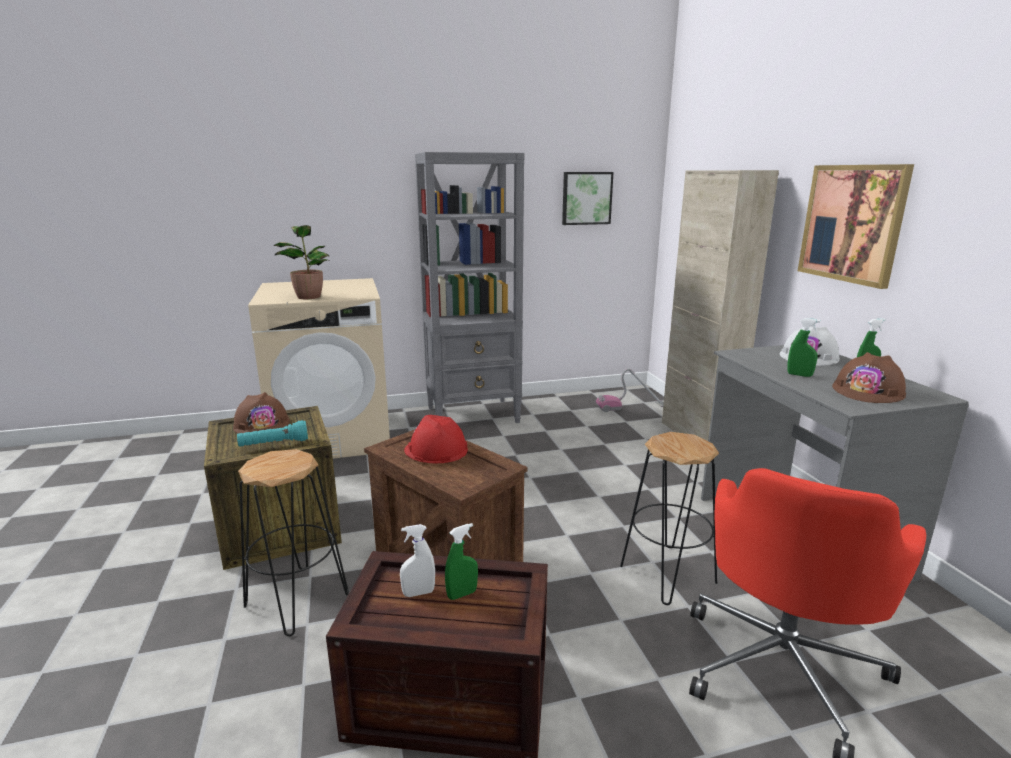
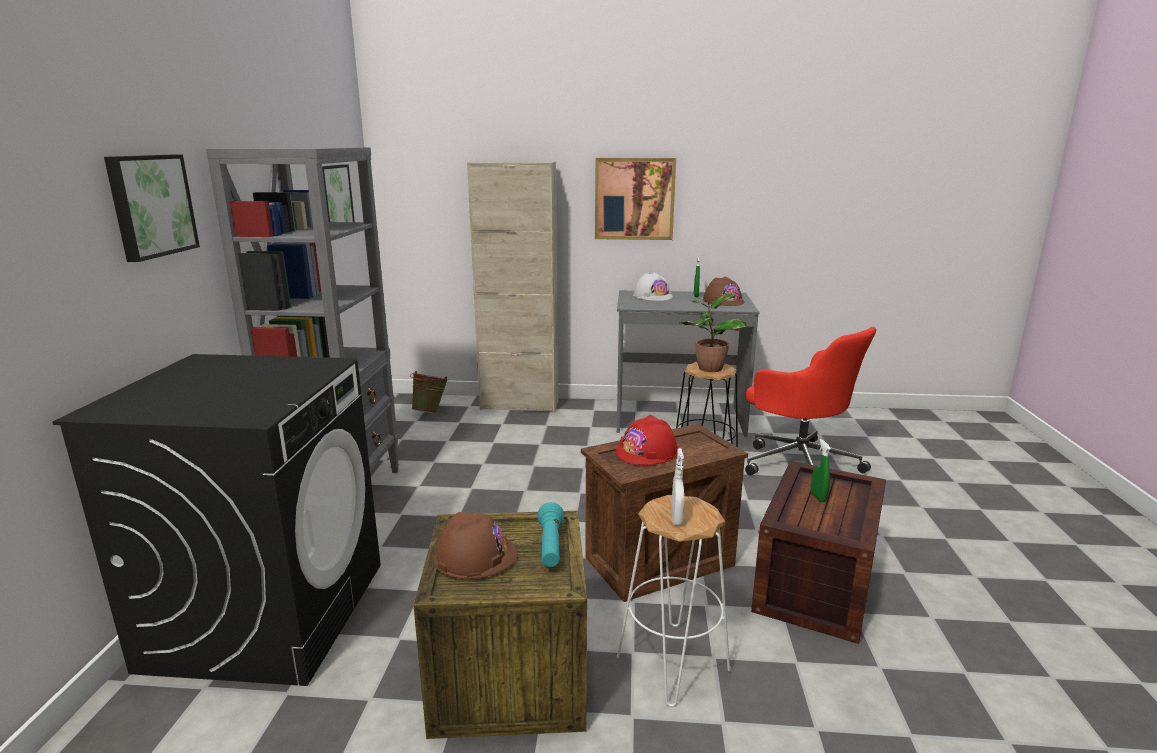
camera: 70 degrees left, 0 degrees up
(298, 599) = (672, 662): black stool -> white stool
(308, 297) = (276, 391): potted plant -> potted plant (708, 368)
(333, 436) = (268, 613): beige washing machine -> black washing machine
(360, 186) = (150, 205): none -> picture
(418, 593) = (815, 513): white spray bottle -> white spray bottle (676, 519)
(631, 406) = (431, 412): vacuum cleaner -> green bucket
(799, 375) = (686, 304): green spray bottle -> none

